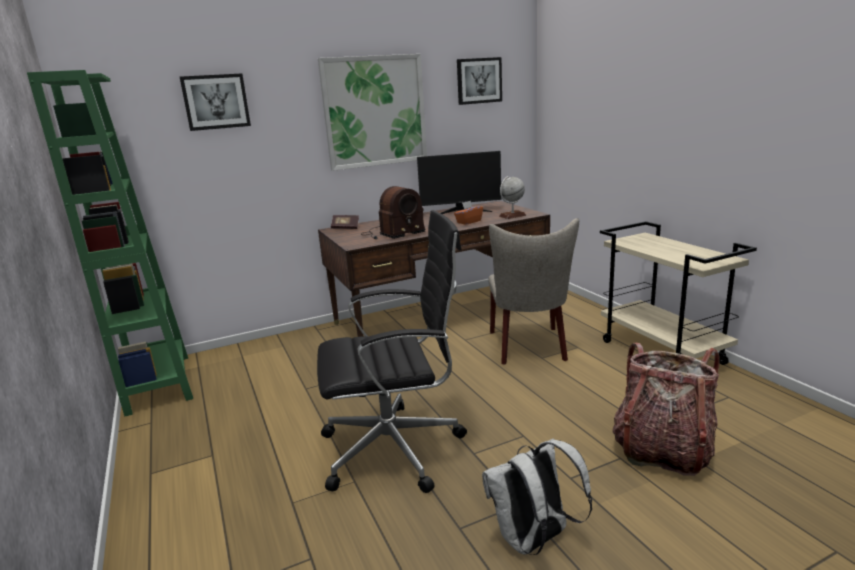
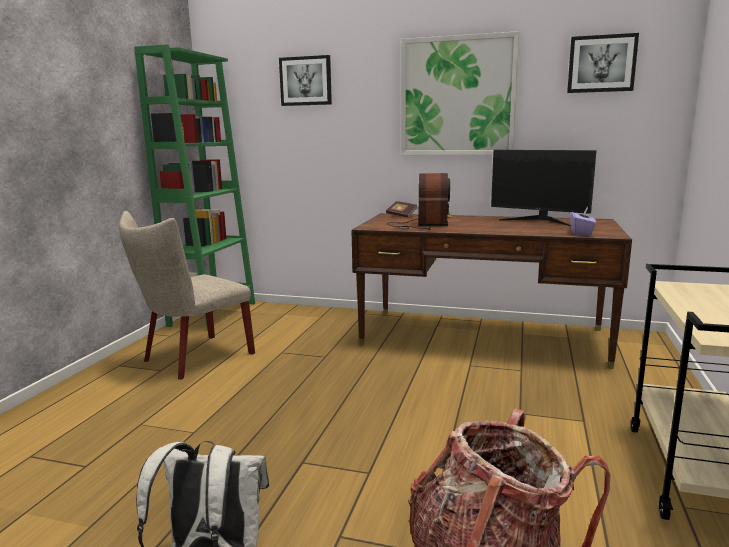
camera: 40 degrees right, 5 degrees down
(392, 233) = (422, 225): radio -> radio turned 90 degrees counterclockwise
(396, 448) = (258, 425): black office chair -> none
(468, 222) = (518, 229): orange tissue box -> none
(512, 216) = (581, 233): globe -> purple tissue box
(529, 348) = (523, 398): beige chair -> beige chair (192, 359)

